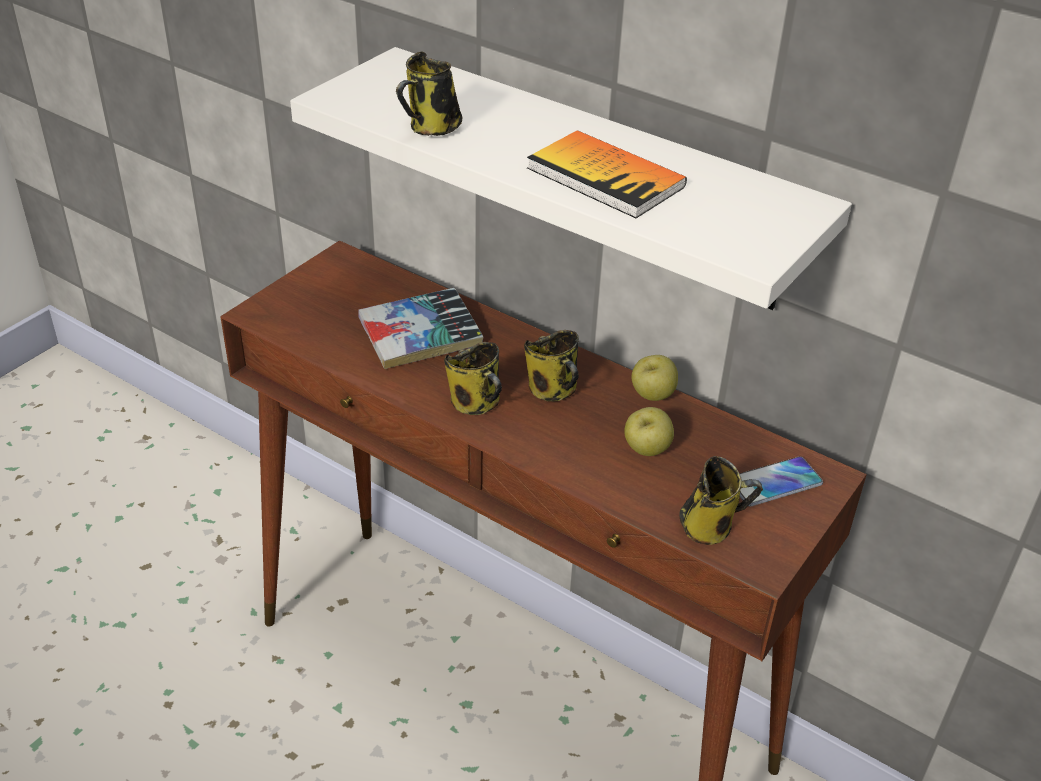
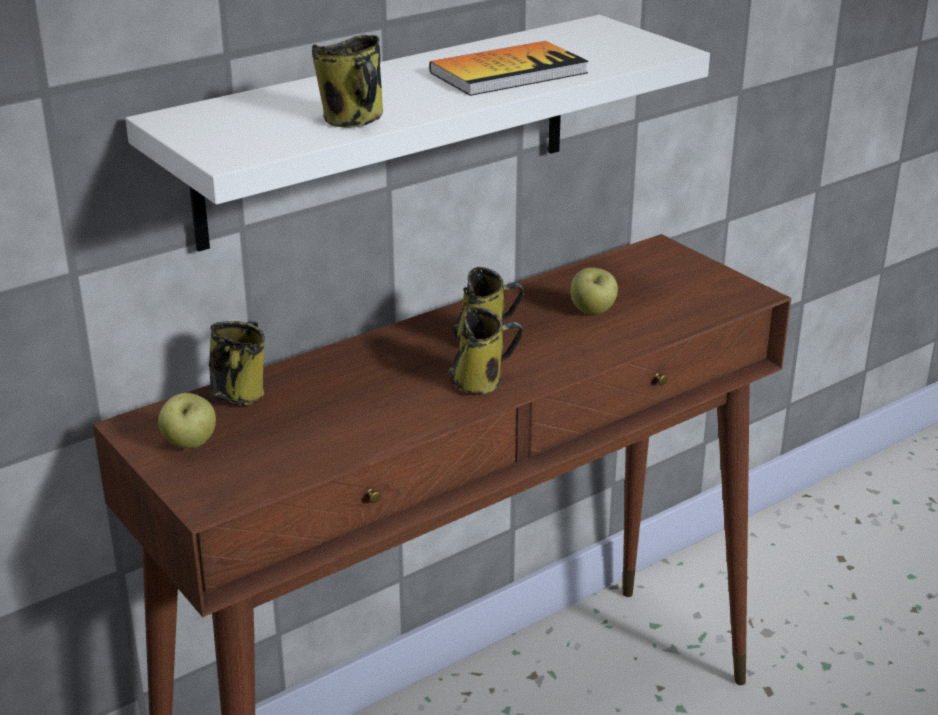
camera: 70 degrees left, 10 degrees down
(420, 337) = (342, 396): book -> none
(652, 395) = (517, 294): apple -> apple (190, 444)
(710, 527) = (702, 305): mug -> mug (241, 393)
(775, 483) = (658, 268): phone -> none

